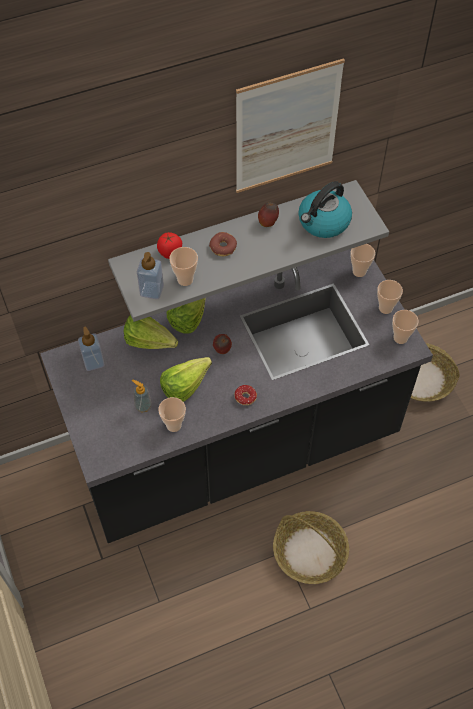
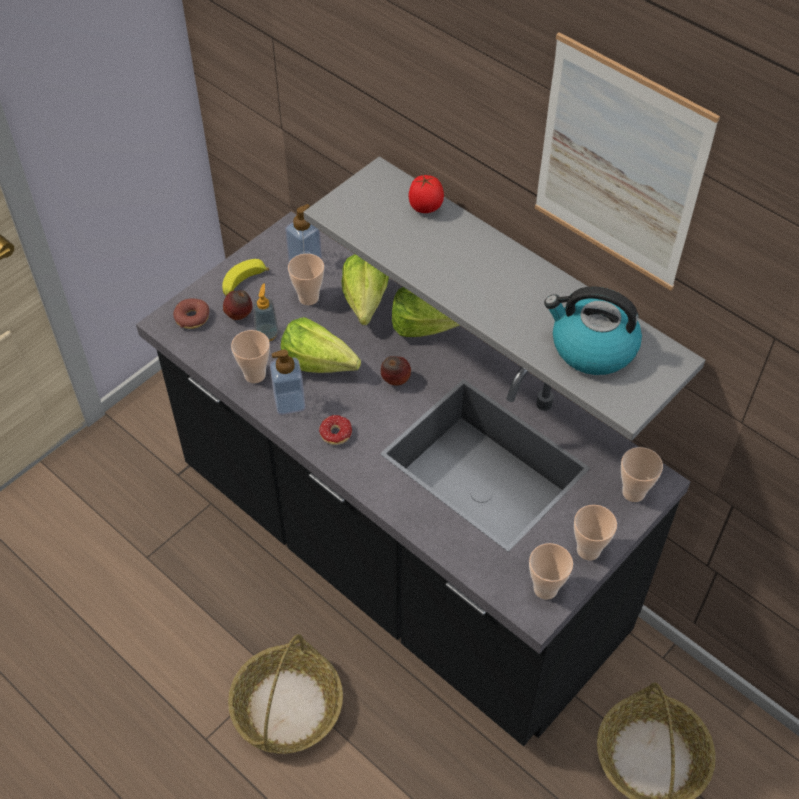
camera: 65 degrees right, 5 degrees down
(89, 404) = (243, 283): none -> banana
(152, 290) = (354, 213): soap dispenser -> soap dispenser (289, 403)
(185, 279) = (392, 237): cup -> cup (308, 298)
(223, 247) = (470, 255): donut -> donut (192, 318)
(268, 223) = (546, 287): apple -> apple (239, 316)

